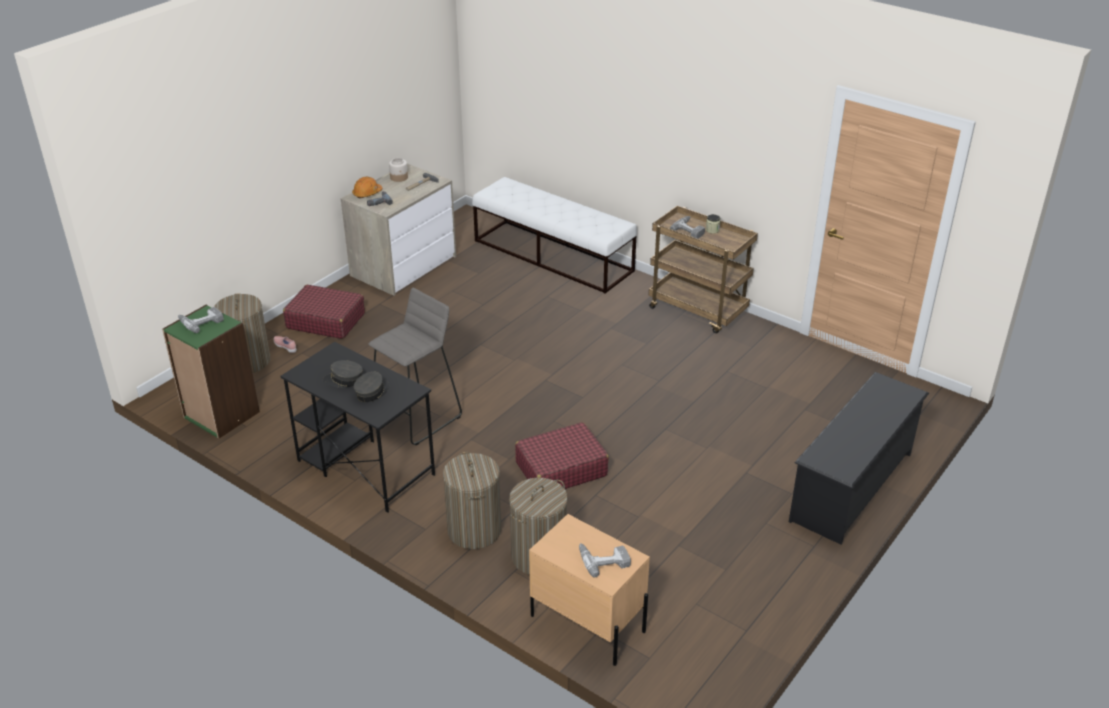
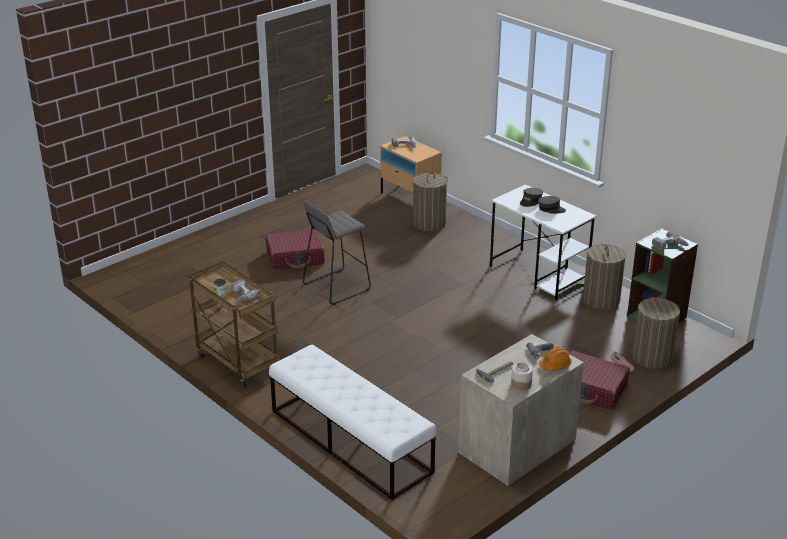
camera: 170 degrees left, 5 degrees down
(364, 467) = (539, 274): black desk -> white desk
(417, 417) = (502, 301): grey stool -> grey stool (336, 287)
(474, 530) = (466, 237): laundry basket -> laundry basket (601, 300)
(560, 469) = (403, 261): red suitcase -> red suitcase (295, 257)
(852, 486) = (218, 236): black shoe rack -> none

